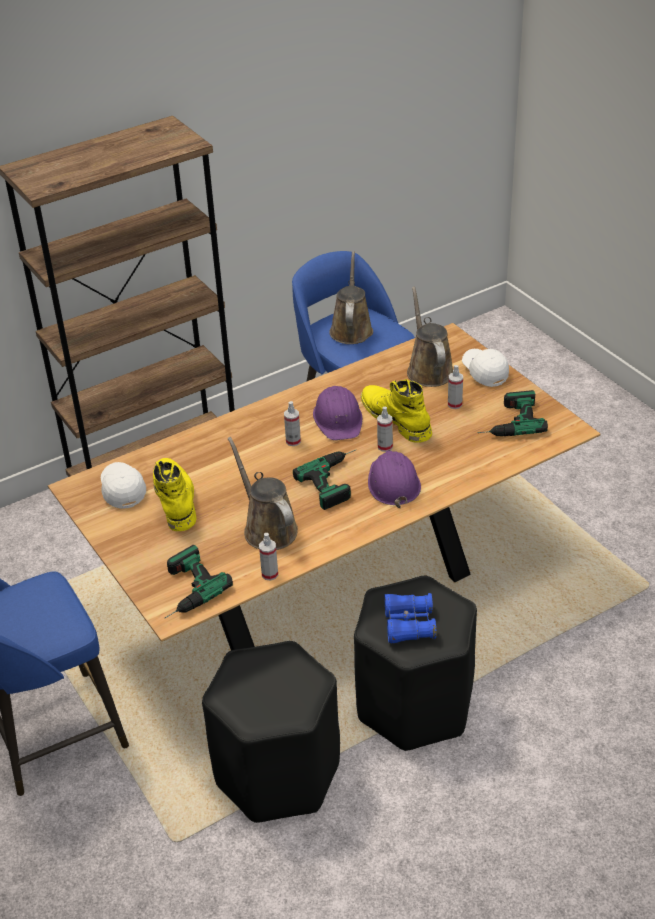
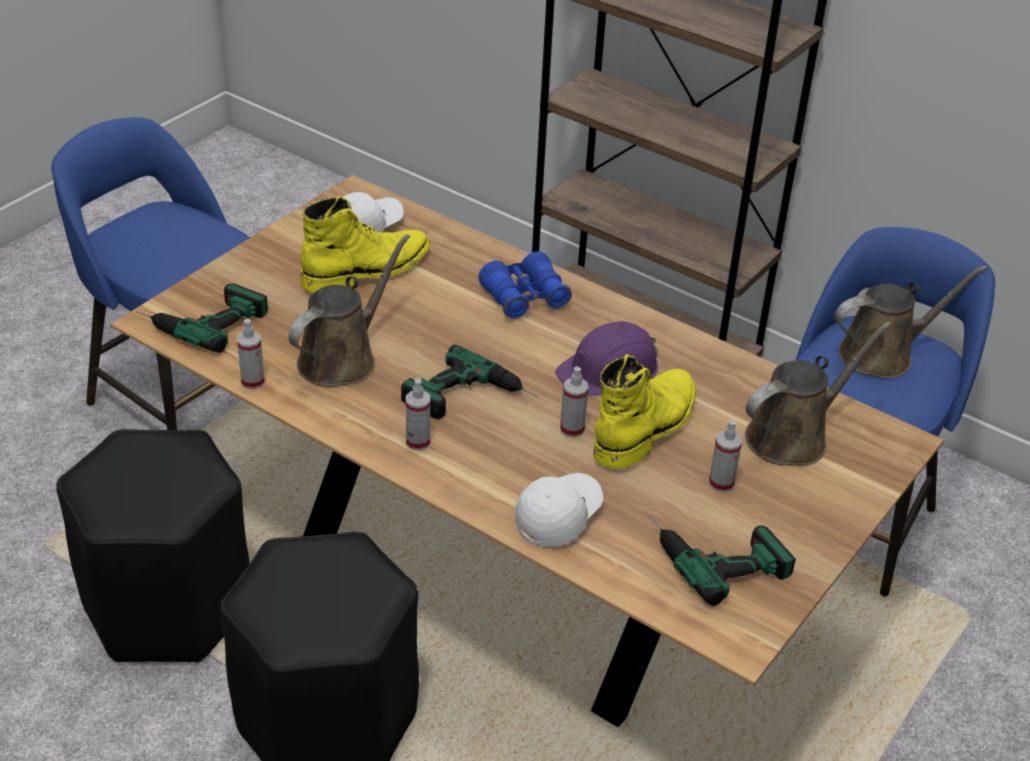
camera: 65 degrees right, 0 degrees up
(293, 441) = (536, 339): spray bottle -> spray bottle (418, 442)
(393, 483) = (490, 455): purple hard hat -> none
(409, 625) = (301, 589): blue binoculars -> blue binoculars (524, 297)
(484, 372) = (831, 502): white cap -> white cap (558, 517)

